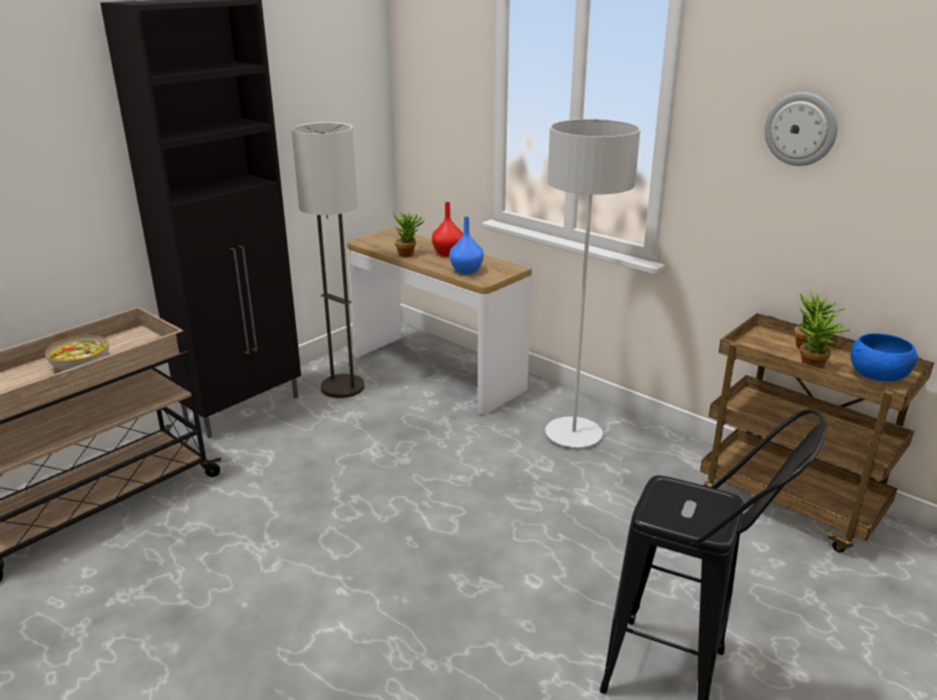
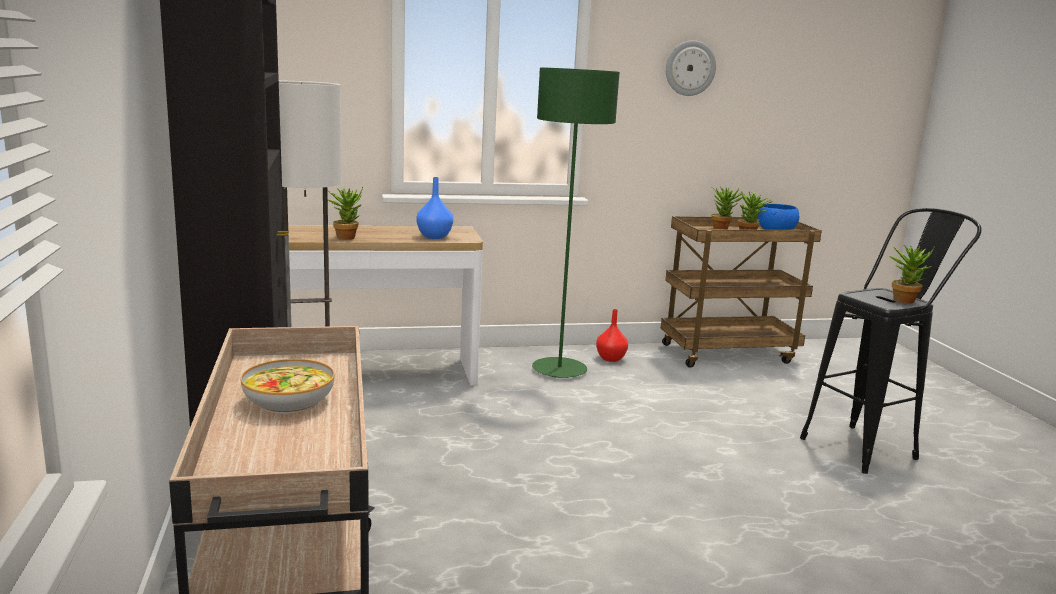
camera: 55 degrees left, 10 degrees down
(448, 253) = (380, 230): red vase -> red vase (610, 358)
(573, 434) = (559, 370): grey floor lamp -> green floor lamp
(707, 521) = (904, 299): none -> potted plant

